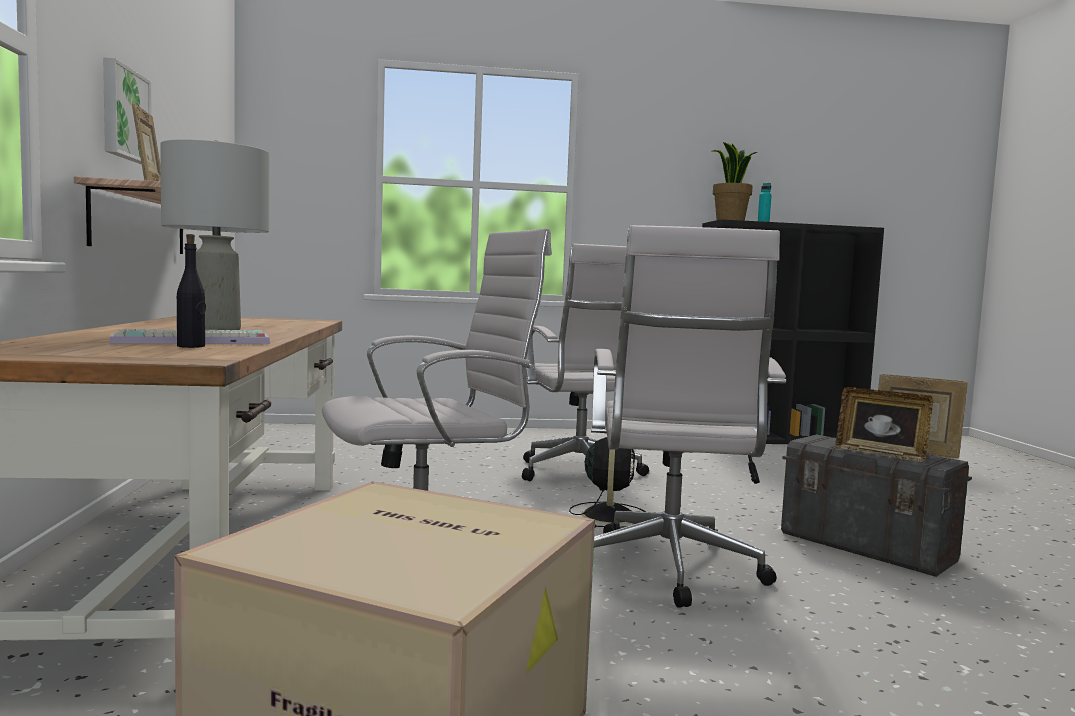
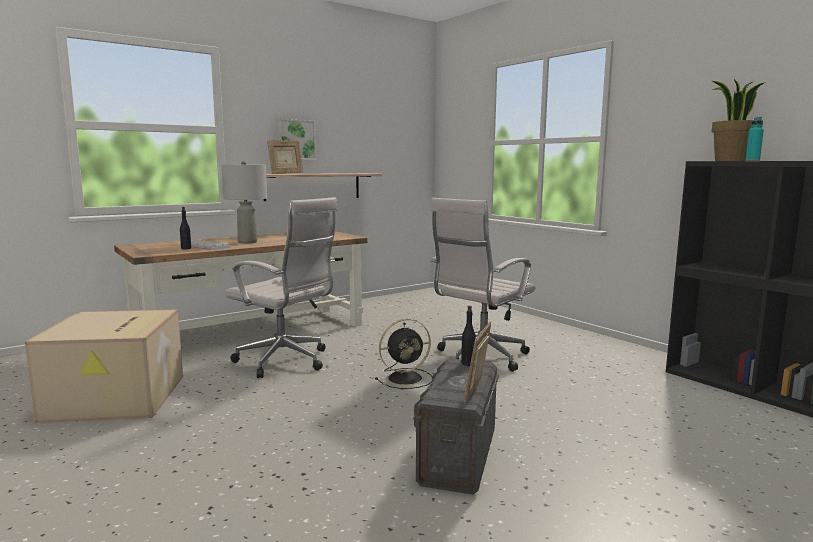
camera: 60 degrees right, 5 degrees up
(670, 571) = (327, 407): white office chair -> none
(816, 439) = (468, 363): none -> black bottle
(880, 454) = (447, 383): picture frame -> none

